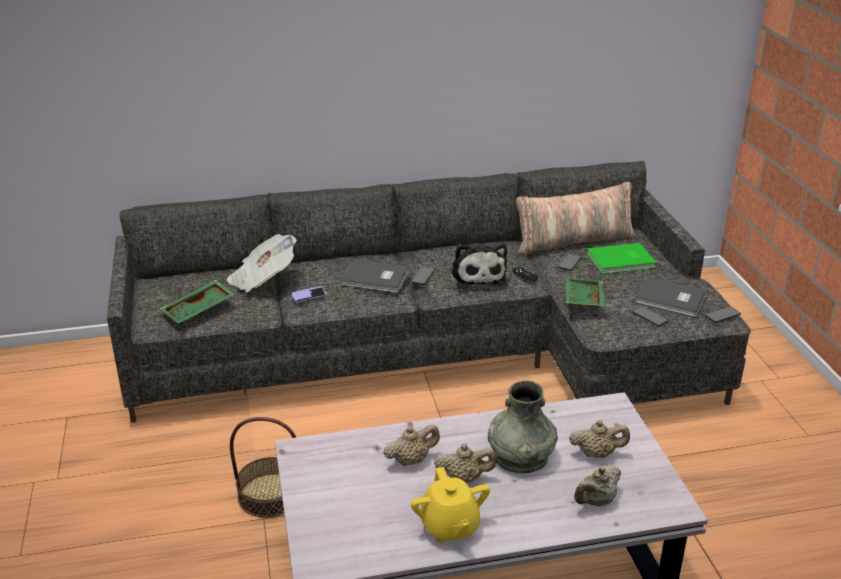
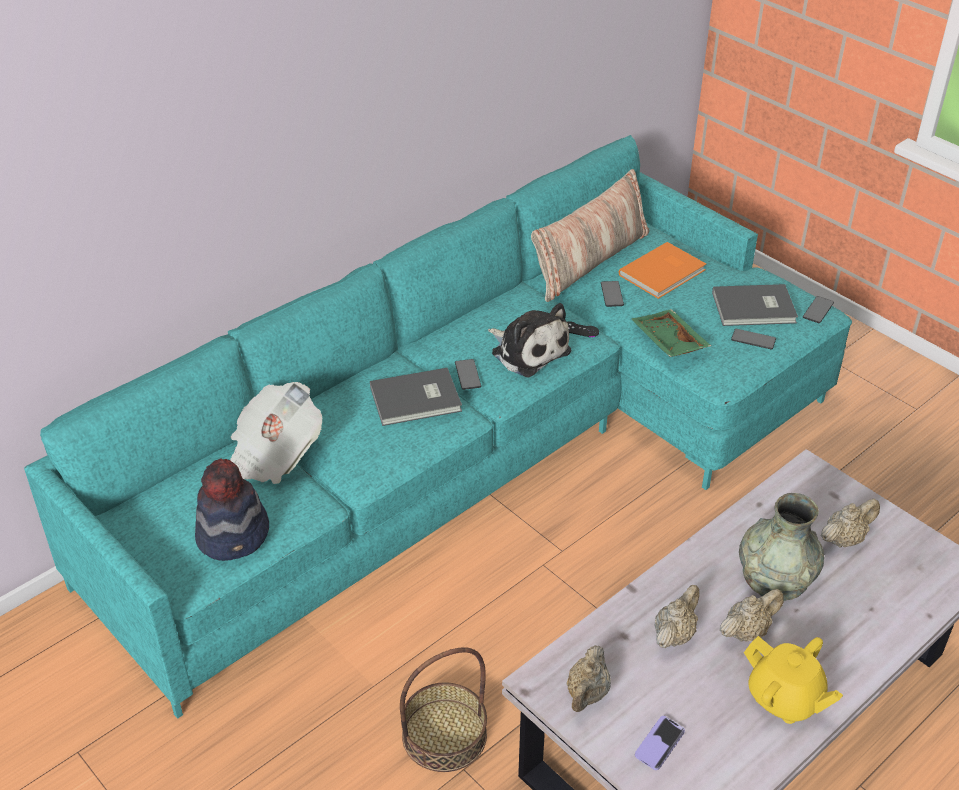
camera: 30 degrees left, 10 degrees up
(199, 310) = (234, 535): green tray -> hat
(309, 295) = (356, 456): phone -> phone (659, 744)
(440, 351) = (480, 453): grey sofa -> turquoise sofa
(596, 501) = (891, 598): beige teapot -> beige teapot (587, 694)
(622, 261) = (664, 273): green book -> orange book

